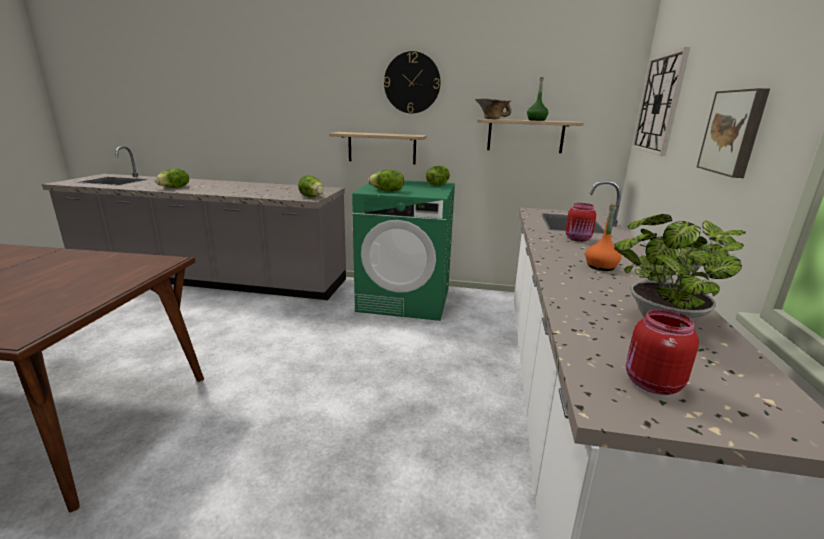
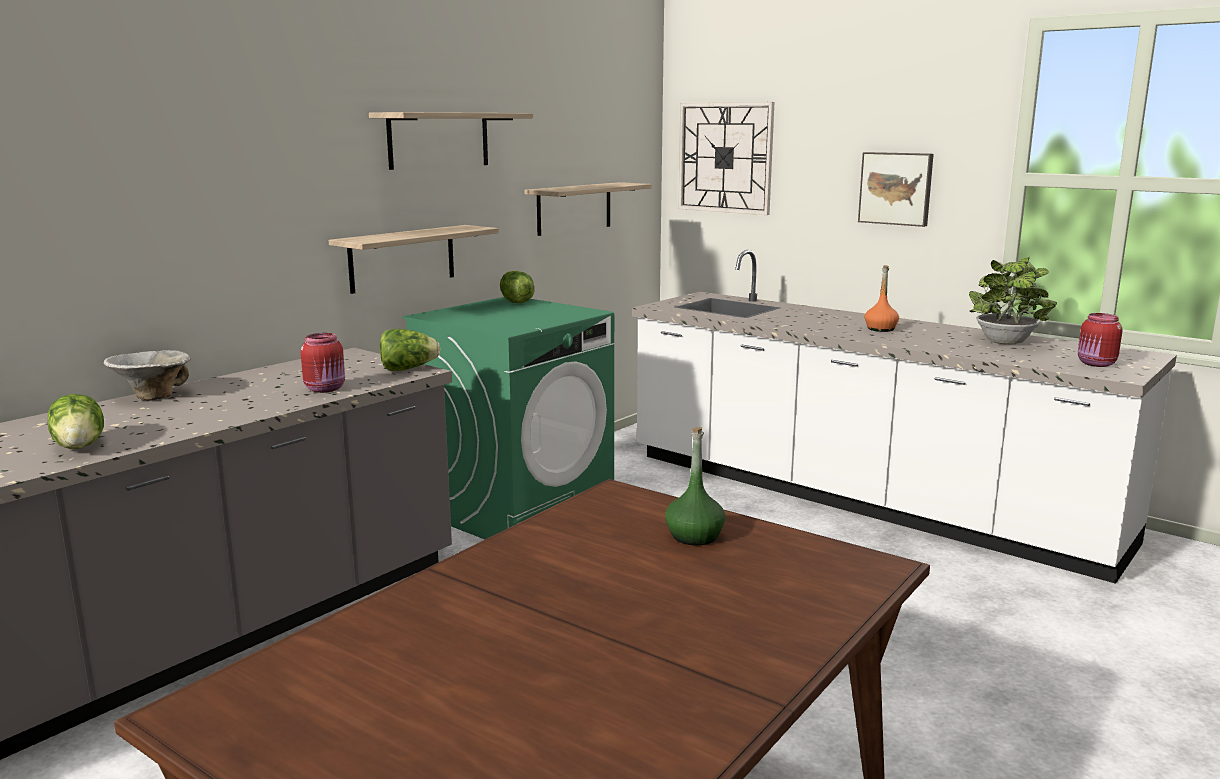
camera: 60 degrees left, 5 degrees down
(387, 191) = (525, 323): lettuce -> none
(412, 83) = (439, 140): wall clock -> shelf
(491, 119) = (556, 189): bowl -> bowl (153, 396)
(536, 120) = (599, 185): green bottle -> green bottle (694, 536)
(578, 239) = (792, 317): red jar -> red jar (326, 389)

